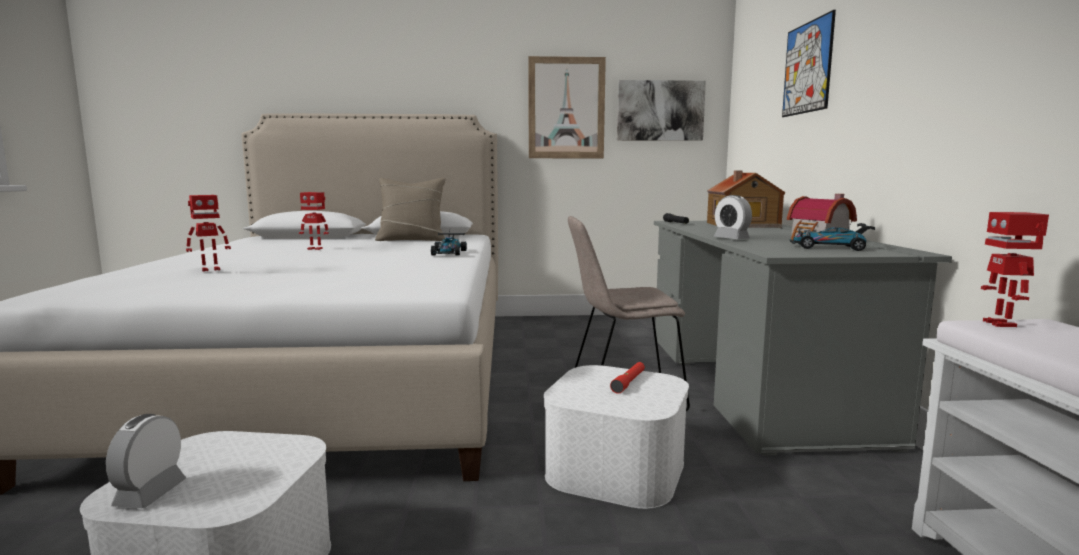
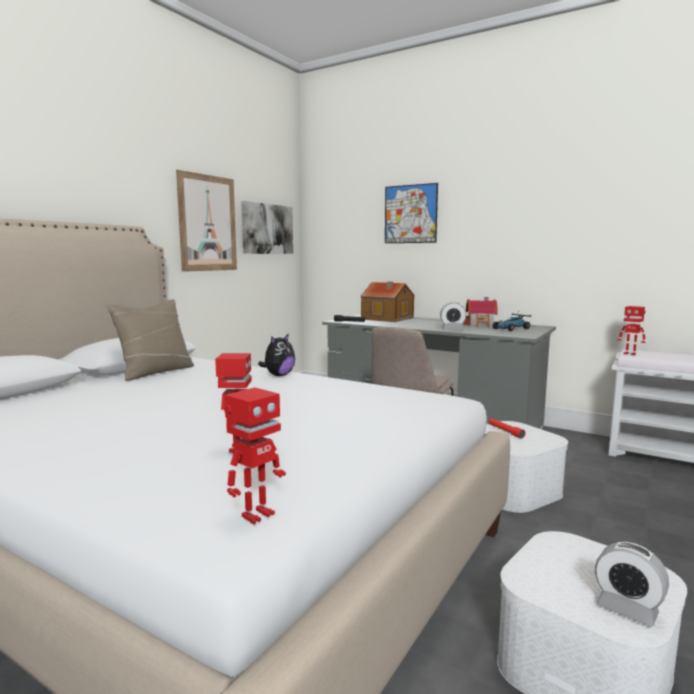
camera: 55 degrees left, 0 degrees up
(315, 249) = (137, 403): toy robot -> toy robot (256, 515)
(448, 253) = (278, 375): toy car -> plush toy

